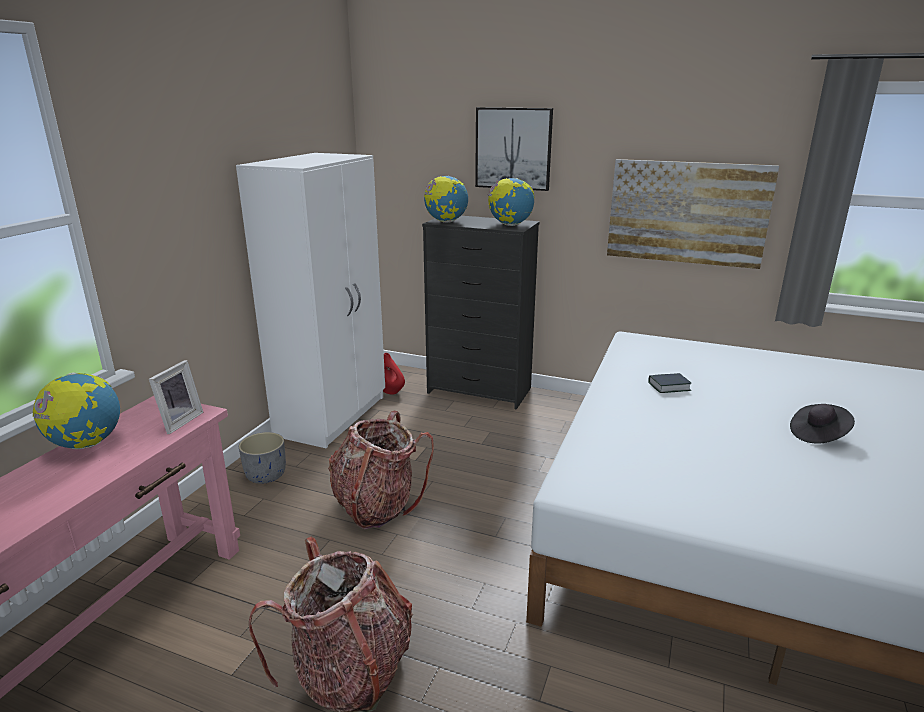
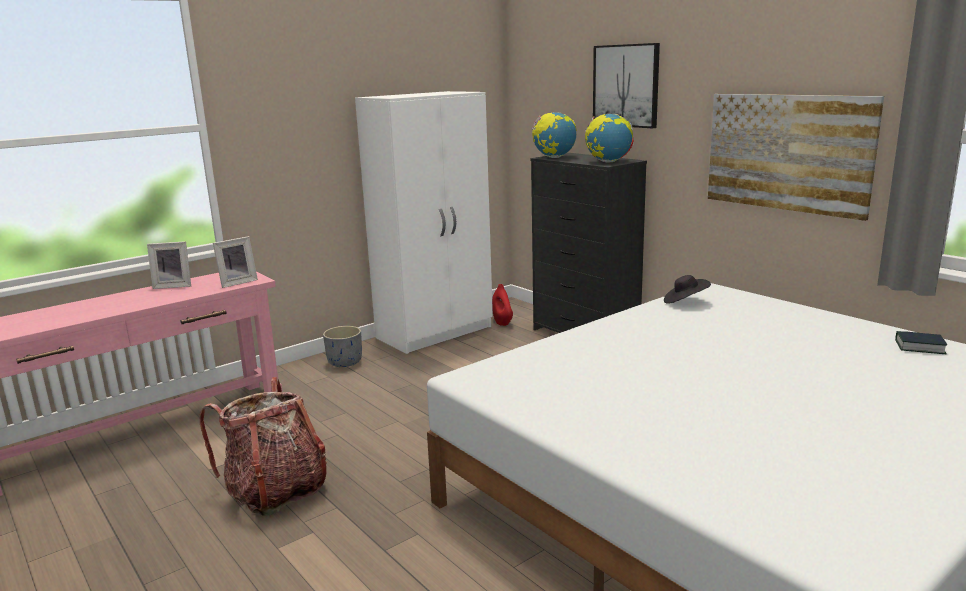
camera: 30 degrees right, 5 degrees down
(86, 444) = (174, 285): globe -> picture frame
(377, 506) = (403, 399): backpack -> none
(669, 386) = (680, 329): book -> book (919, 347)
(818, 435) = (780, 390): black hat -> black hat (685, 302)

